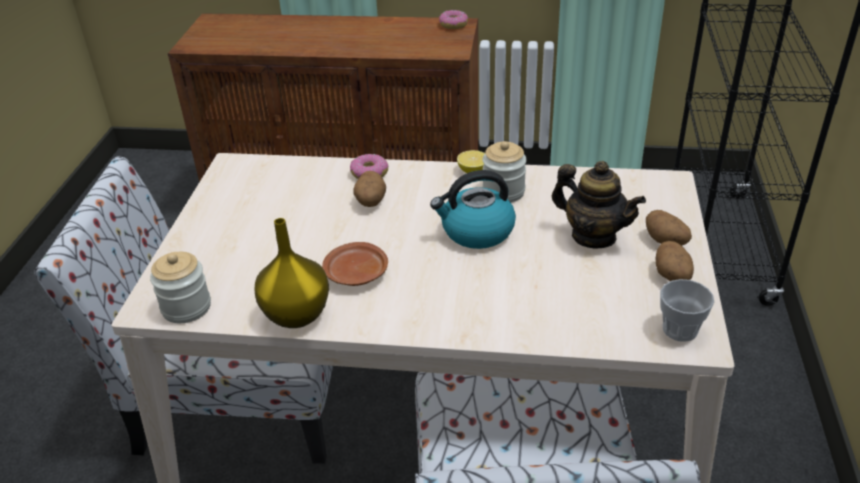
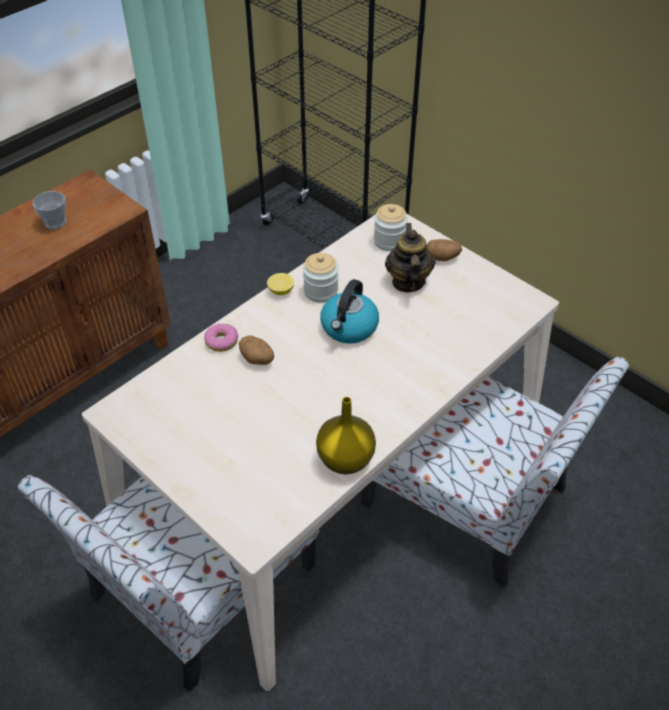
camera: 55 degrees left, 10 degrees up
(186, 307) = (276, 518): jar -> jar (389, 241)
(356, 274) = (332, 408): brown plate -> none
(453, 25) = (81, 186): donut -> none
(593, 236) = (408, 282): teapot -> teapot turned 75 degrees counterclockwise
(672, 276) = (473, 275): potato -> none
(680, 329) = (516, 301): cup -> cup (55, 222)

